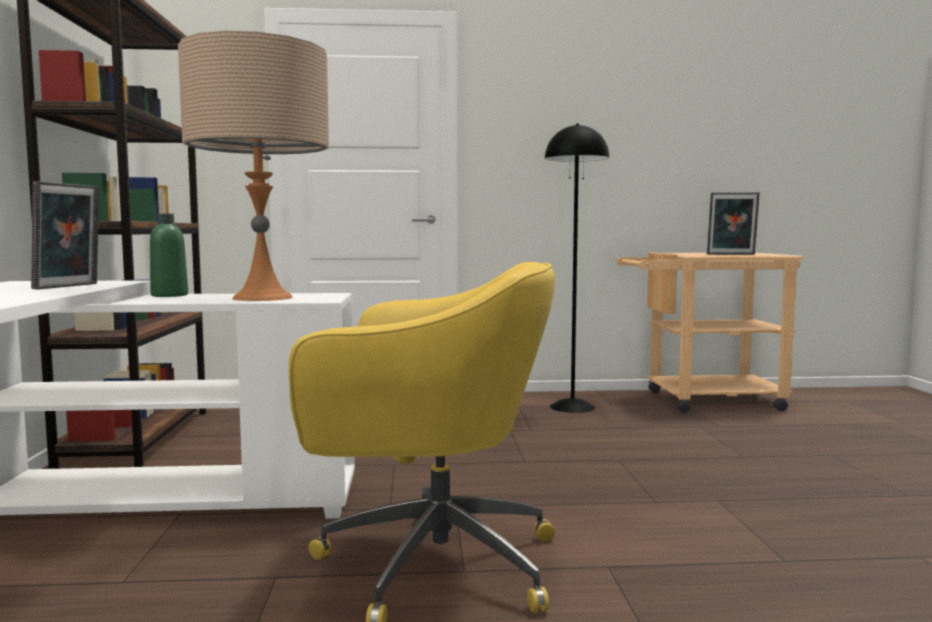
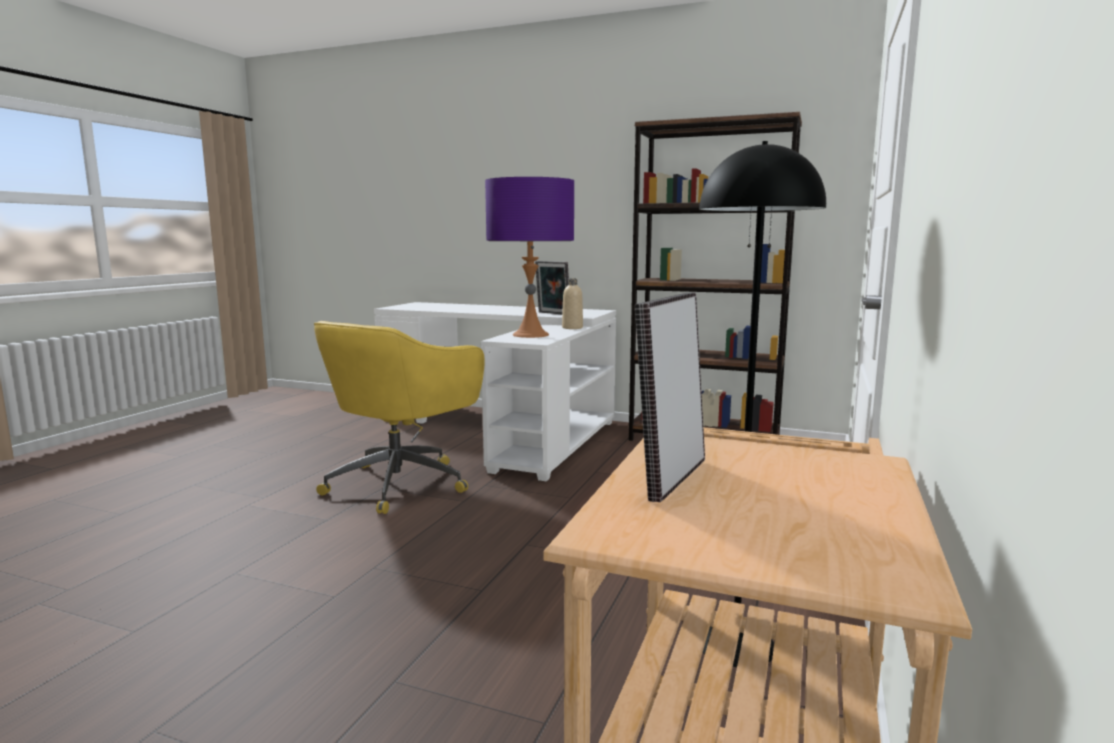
camera: 115 degrees right, 5 degrees up
(169, 295) = (572, 328): green bottle -> beige bottle
(262, 298) = (531, 335): beige table lamp -> purple table lamp

